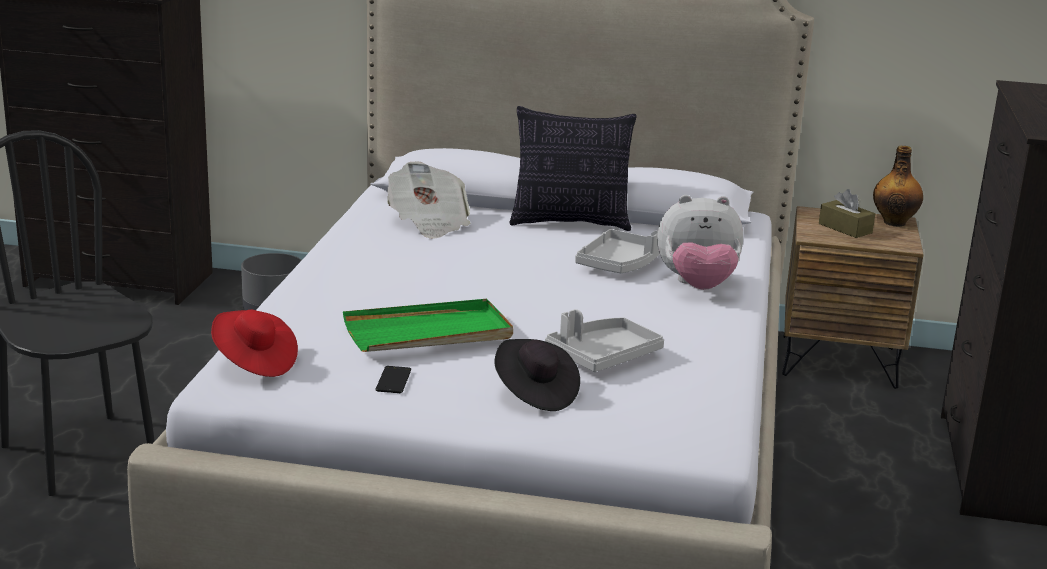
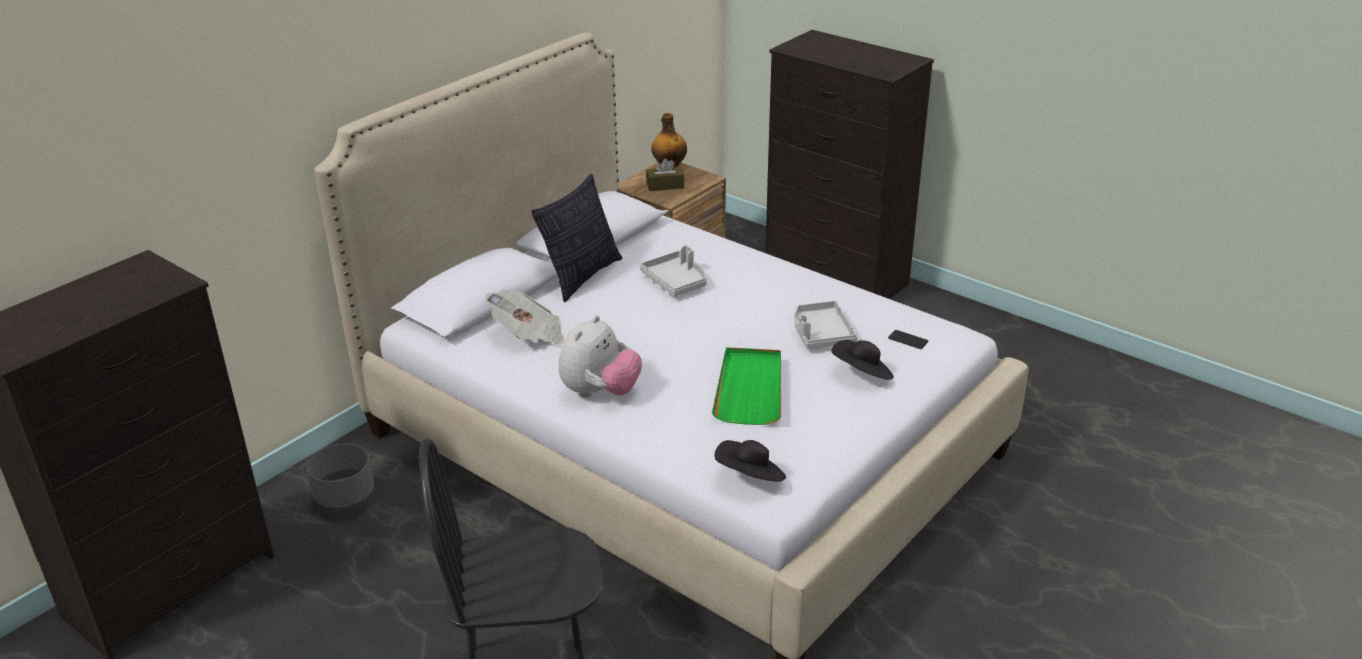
camera: 60 degrees left, 10 degrees up
(254, 362) = (750, 477): red hat -> black hat
(393, 380) = (812, 424): phone -> phone (908, 340)
(697, 286) = (735, 266): plush toy -> plush toy (600, 392)

